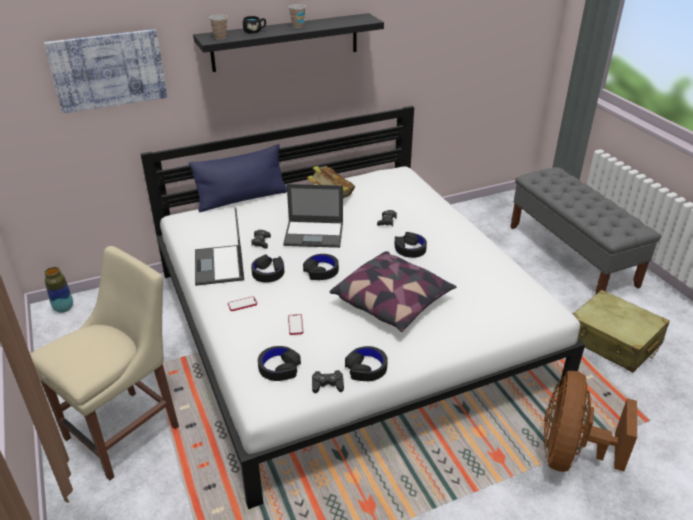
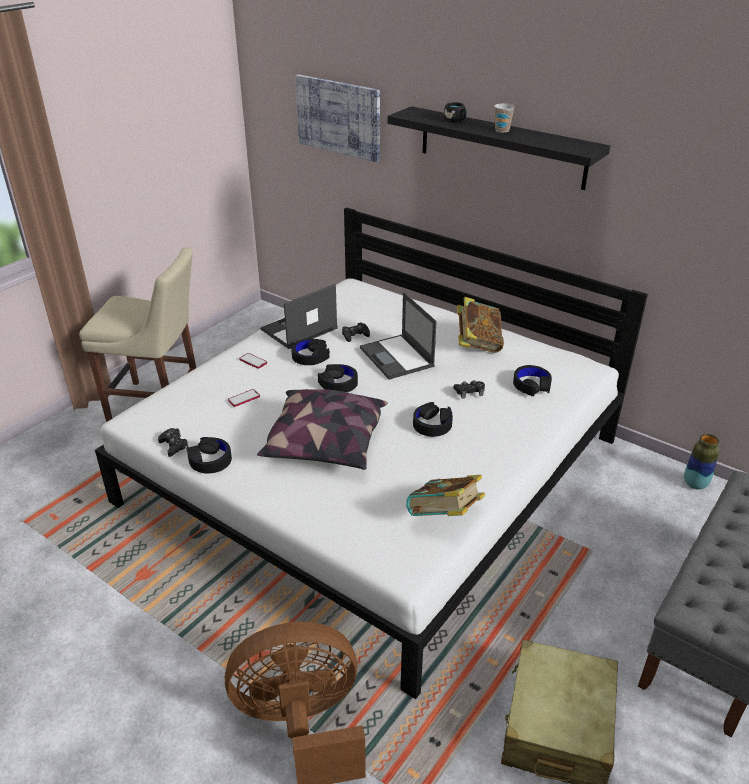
camera: 60 degrees right, 0 degrees up
(64, 308) = (267, 315): vase -> vase (695, 484)
(220, 37) = (416, 115): cup -> none
(242, 199) = (417, 300): blue pillow -> none
(279, 368) = (179, 411): black headphones -> black headphones (531, 385)
(510, 279) = (444, 518): none -> book

